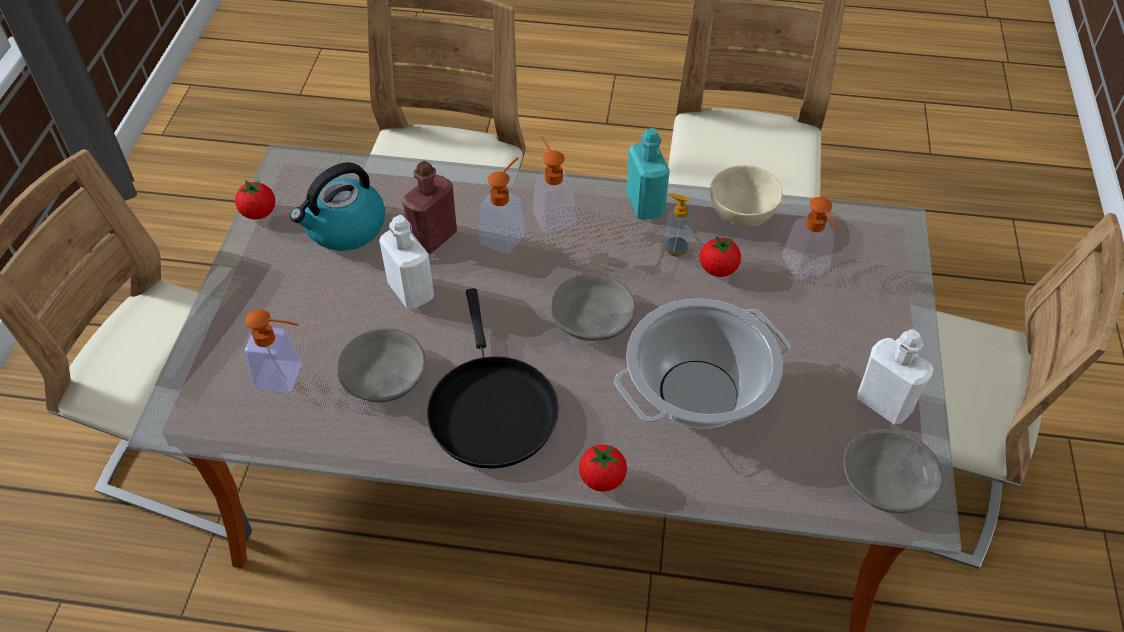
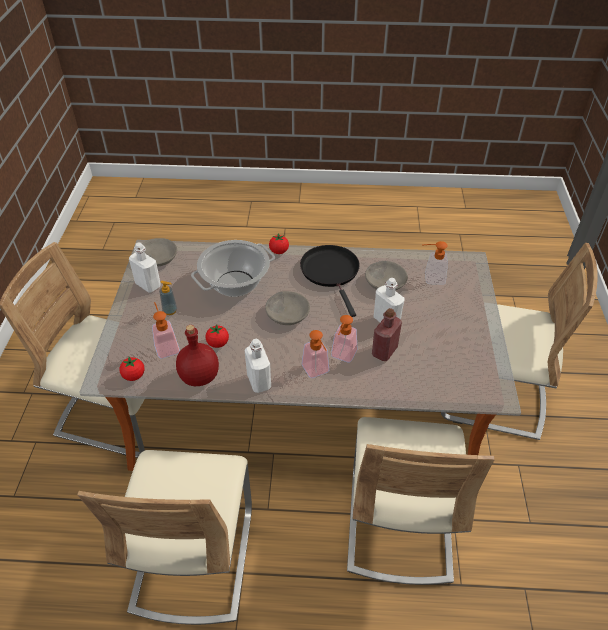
camera: 175 degrees right, 5 degrees down
(259, 213) = (495, 360): tomato -> tomato (134, 376)
(345, 228) = (439, 353): kettle -> none
(645, 205) = (259, 381): turquoise bottle -> white bottle
(676, 248) = (241, 354): soap dispenser -> soap dispenser (170, 310)
(741, 217) = (198, 377): beige bowl -> red bottle

